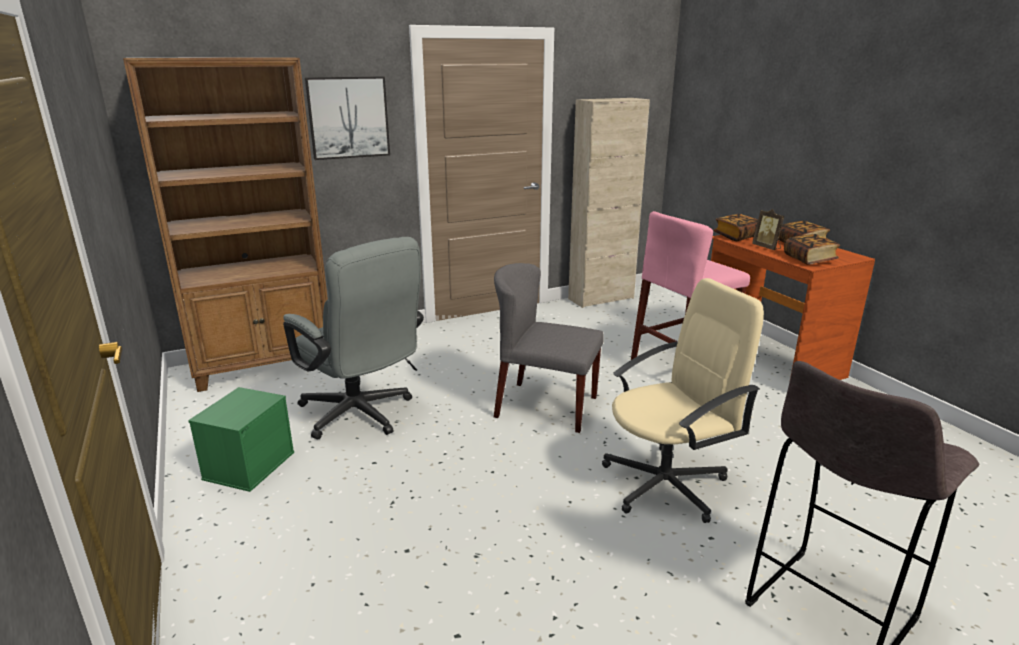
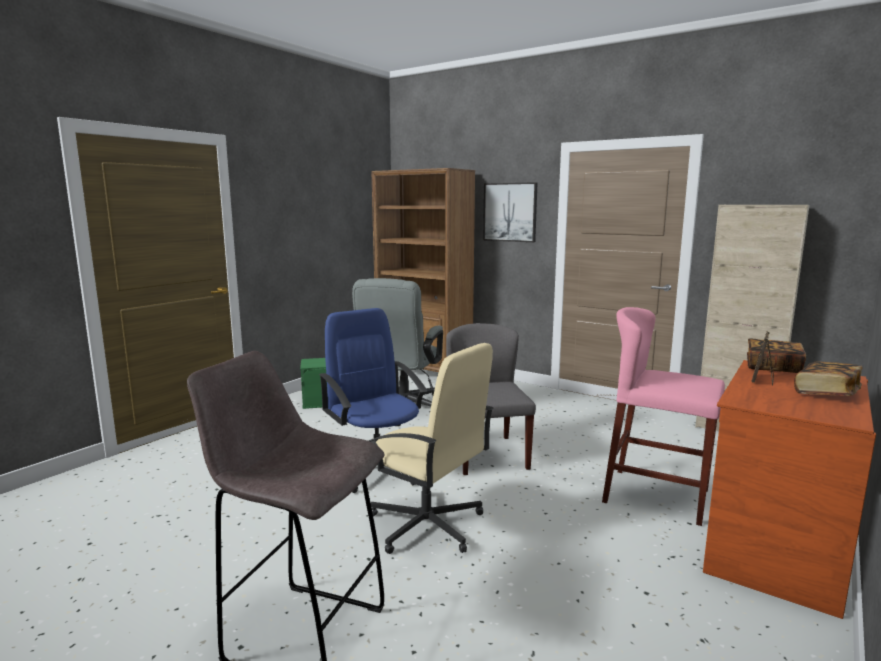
camera: 60 degrees right, 10 degrees down
(519, 480) = (377, 469): none -> blue office chair
(809, 259) = (762, 400): book -> none

